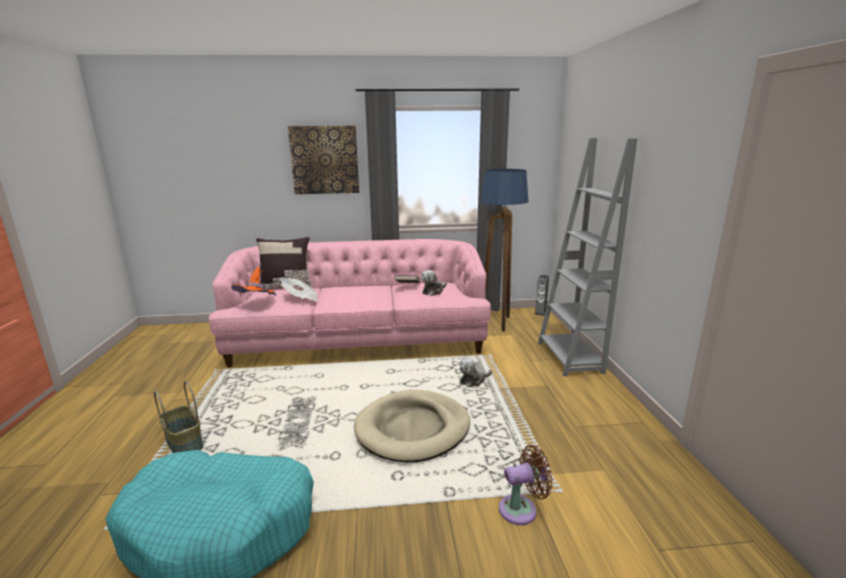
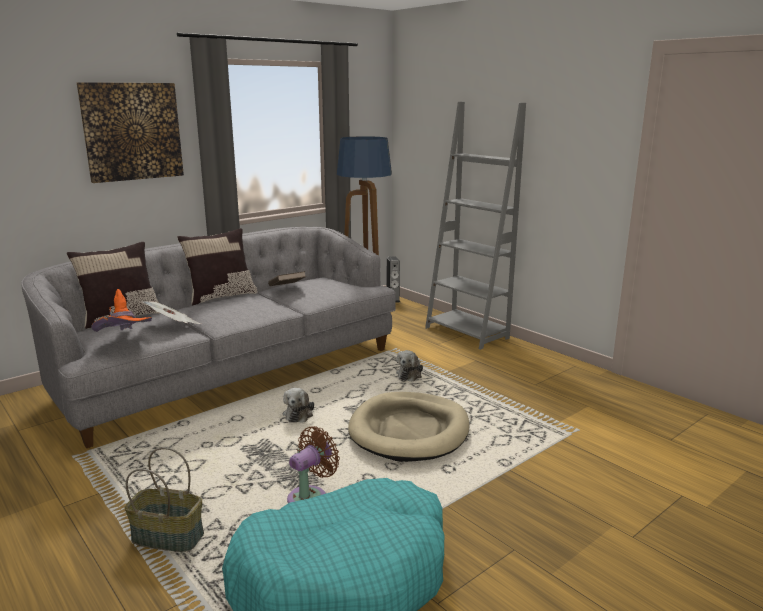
camera: 35 degrees left, 0 degrees up
(358, 341) = (232, 372): pink sofa -> grey sofa
(361, 284) = (221, 297): none -> pillow
(433, 291) = (326, 287): plush toy -> plush toy (298, 414)
(521, 509) = (567, 452): brown fan -> brown fan (310, 497)

